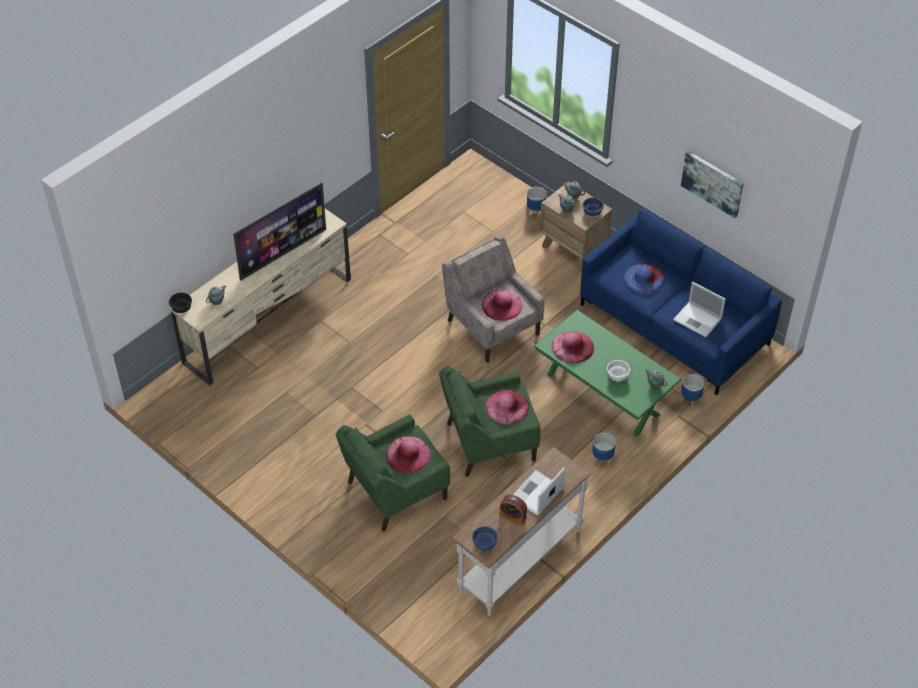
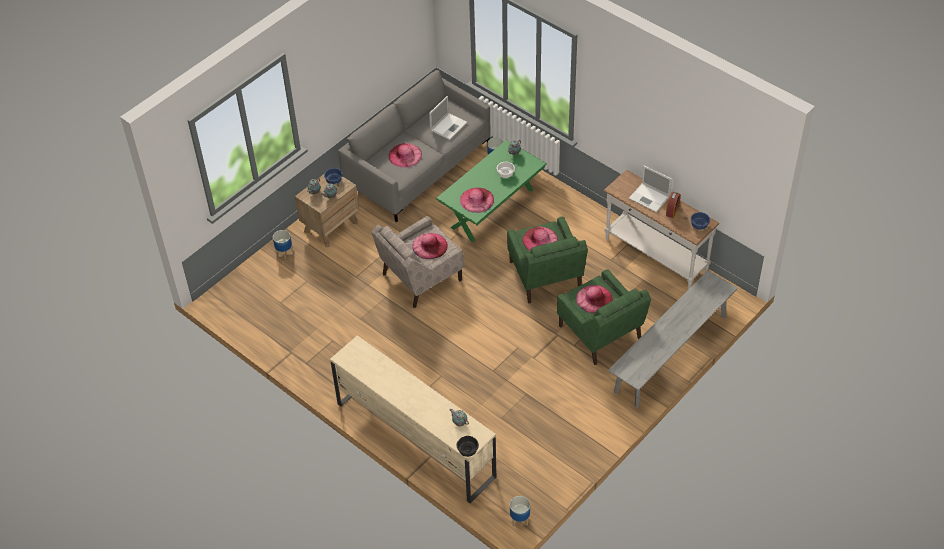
camera: 90 degrees left, 0 degrees up
(282, 253) = (396, 379): television -> none
(357, 560) = (670, 353): none -> grey bench
(602, 459) = (556, 209): planter -> planter (519, 519)
(644, 279) = (405, 155): blue hat -> pink hat
(673, 325) = (418, 166): blue sofa -> grey sofa
(712, 183) = (371, 62): picture -> none

